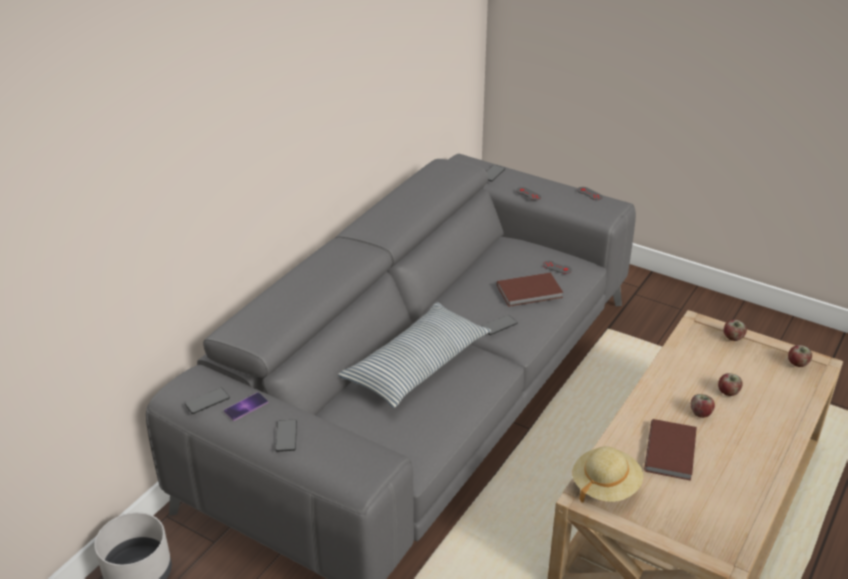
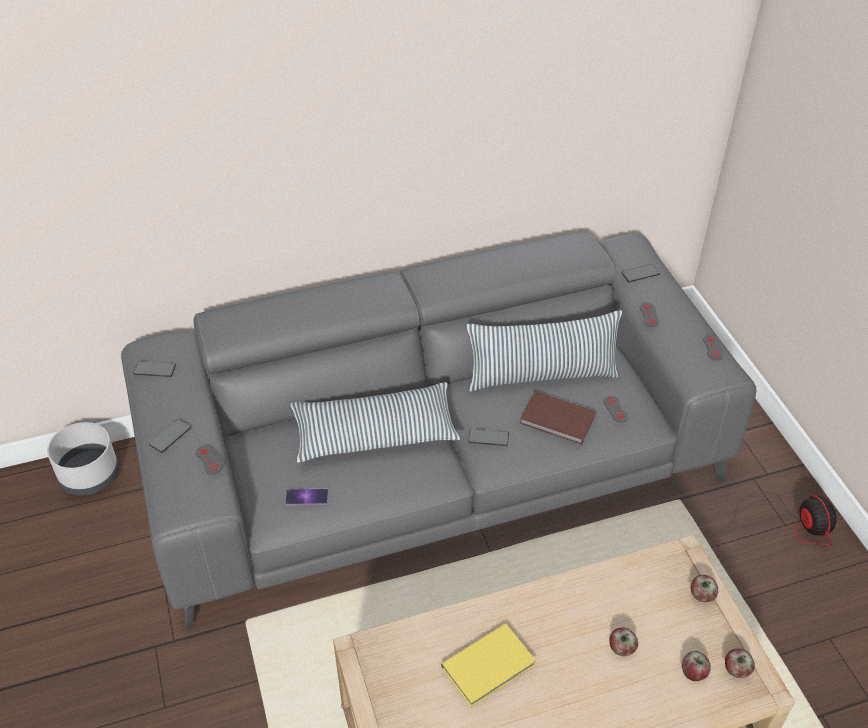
camera: 40 degrees right, 10 degrees up
(246, 406) = (173, 391): phone -> phone (306, 497)
(341, 433) = (209, 460): none -> grey game controller
(485, 273) = (541, 376): none -> pillow
(605, 486) = (389, 655): beige hat -> none
(672, 451) = (490, 667): brown book -> yellow book
(682, 307) = (788, 524): none -> fan
(700, 413) = (566, 650): apple -> apple (693, 672)

